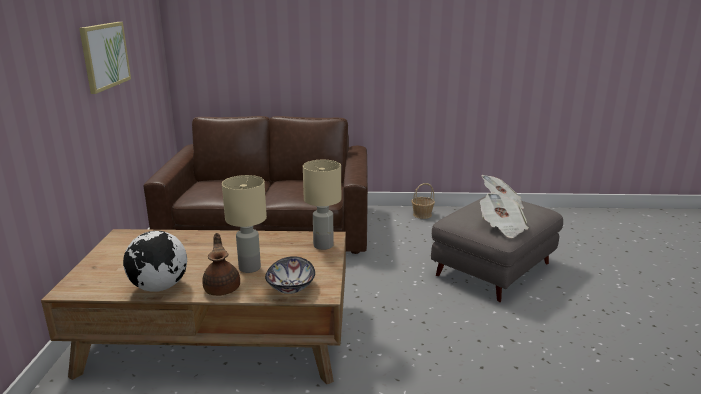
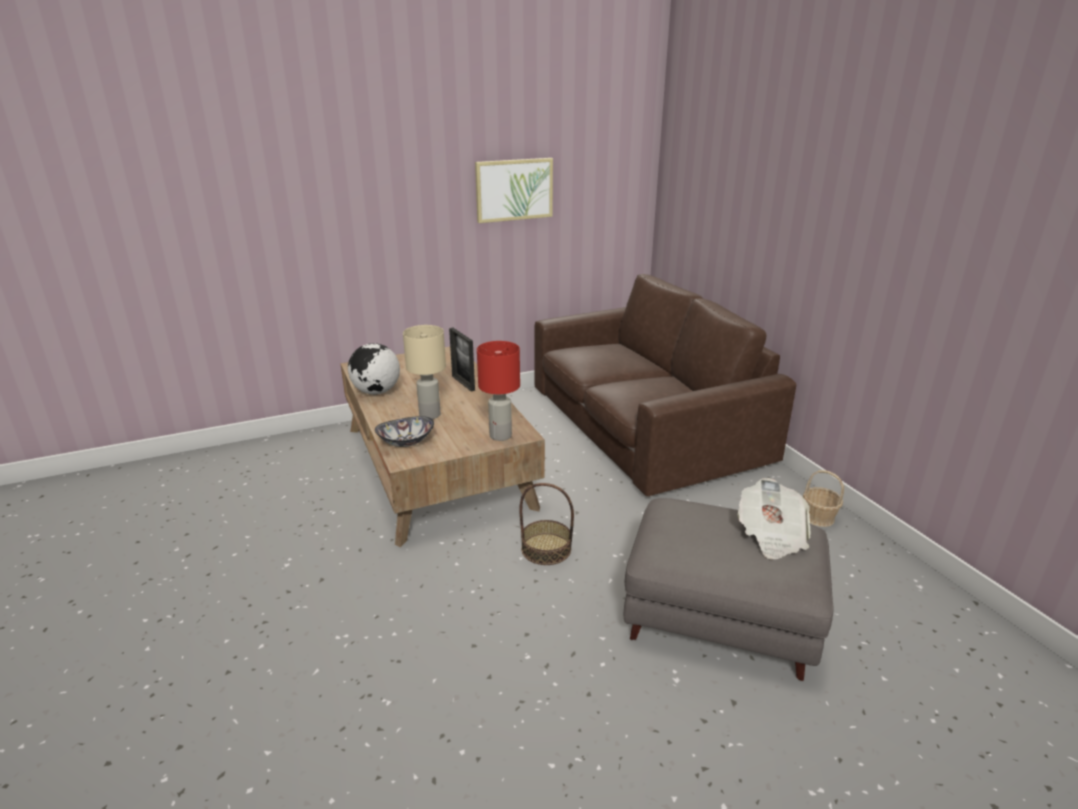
camera: 65 degrees right, 5 degrees up
(204, 242) = (463, 383): none -> picture frame
(222, 288) = (389, 414): brown teapot -> none
(324, 245) = (500, 436): beige table lamp -> red table lamp
(389, 308) = (546, 549): none -> basket
(502, 227) = (682, 550): newspaper -> none

